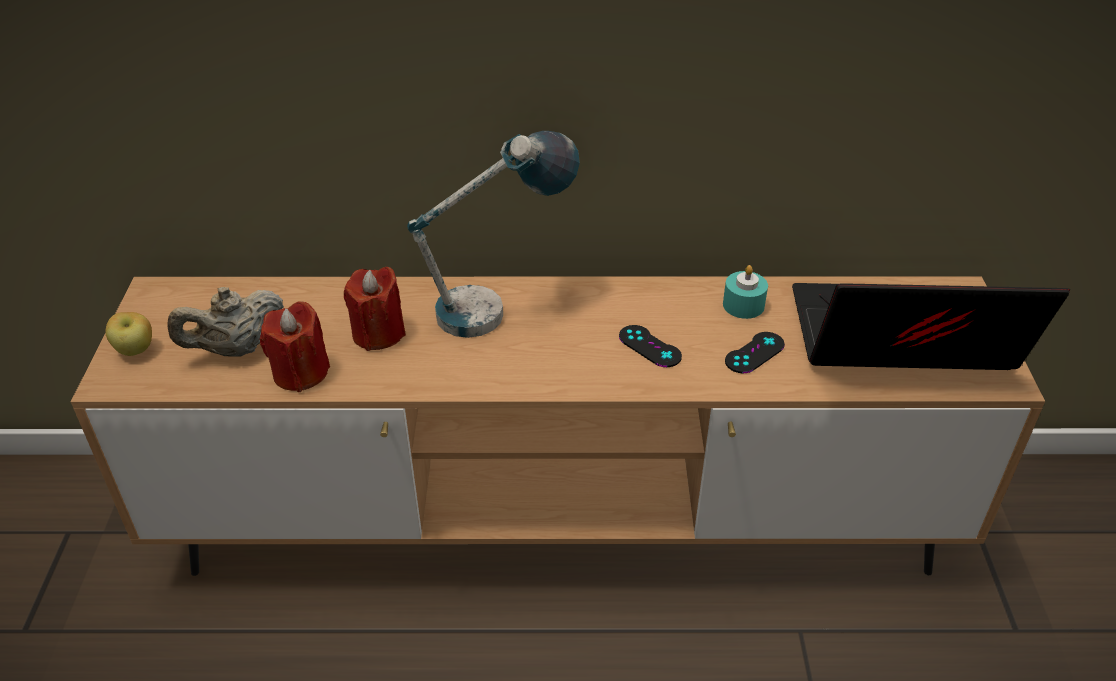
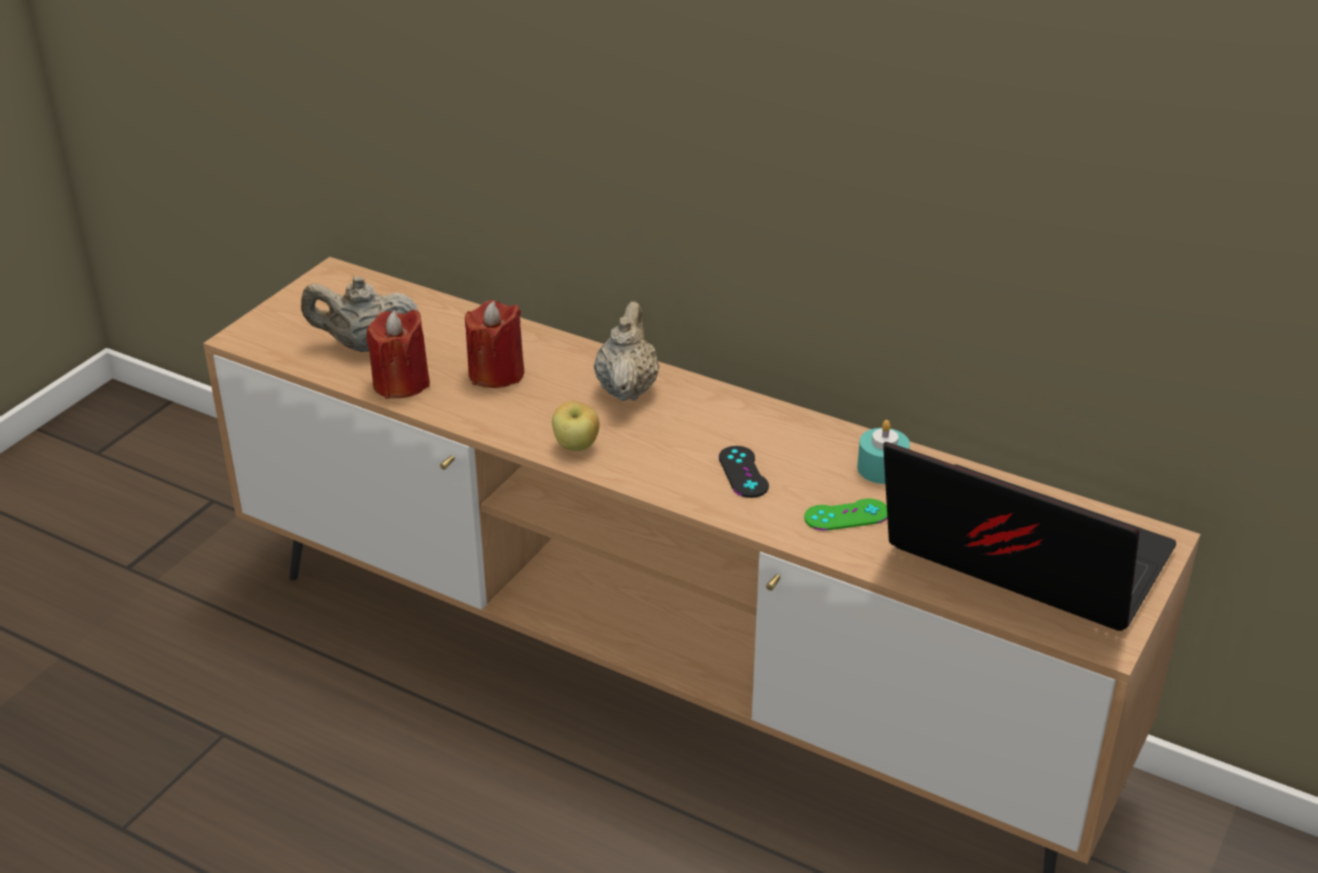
camera: 30 degrees right, 5 degrees down
(135, 350) = (283, 319): apple -> apple (576, 446)
(498, 308) = (627, 388): table lamp -> beige teapot
(754, 353) = (846, 515): black game controller -> green game controller

